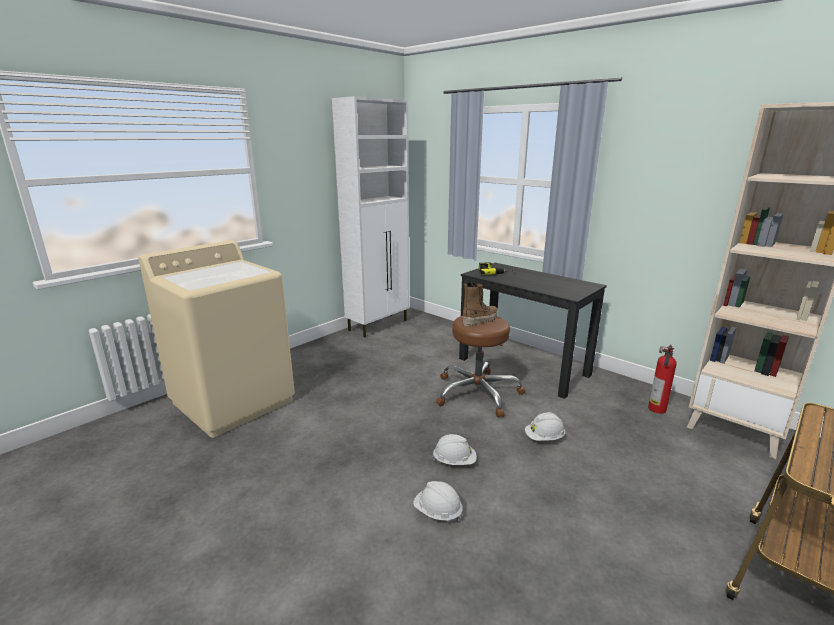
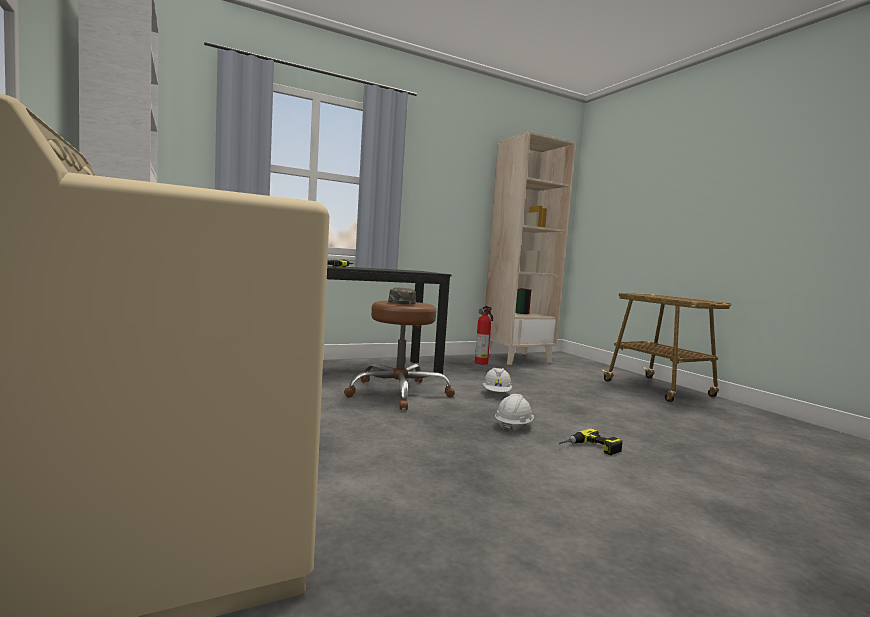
camera: 70 degrees left, 15 degrees down
(437, 512) = (590, 448): white hard hat -> power drill
(479, 320) = (400, 303): boot -> green cap

